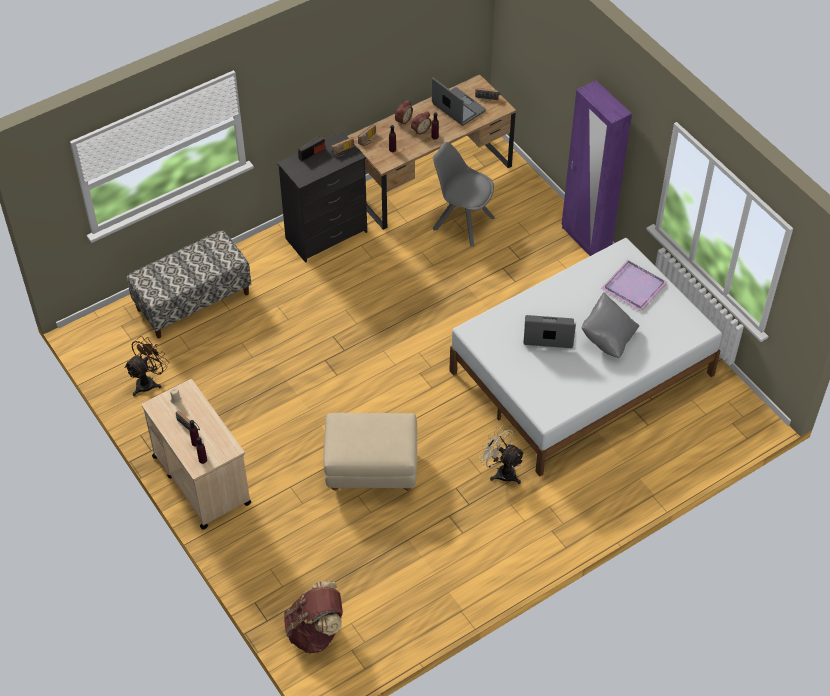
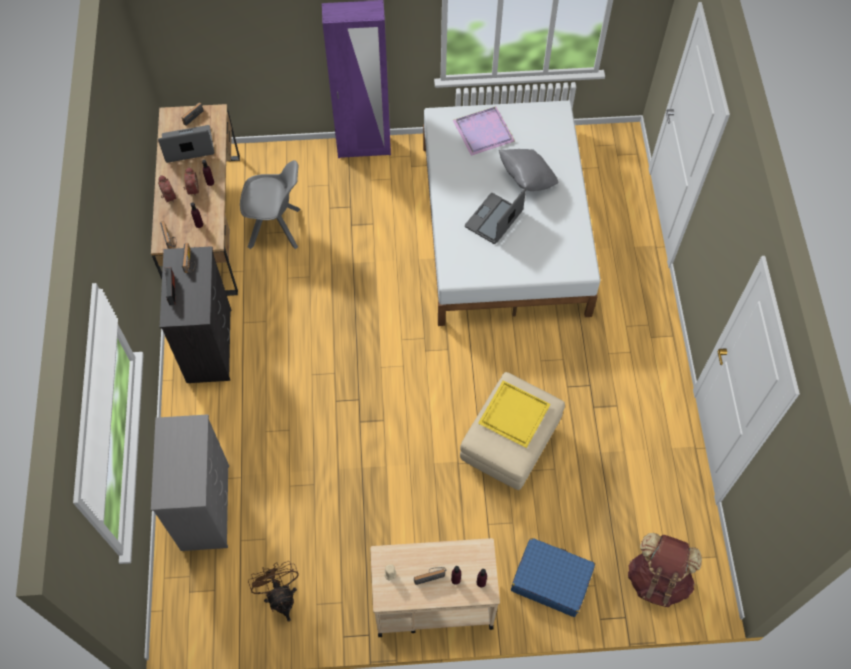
camera: 60 degrees left, 10 degrees up
(193, 301) = (206, 506): bench -> grey dresser
(268, 552) = (551, 580): none -> blue suitcase
(377, 435) = (515, 414): none -> yellow tray
(462, 222) = (276, 228): grey chair -> grey chair turned 150 degrees counterclockwise
(501, 471) = (570, 342): beige fan -> none

